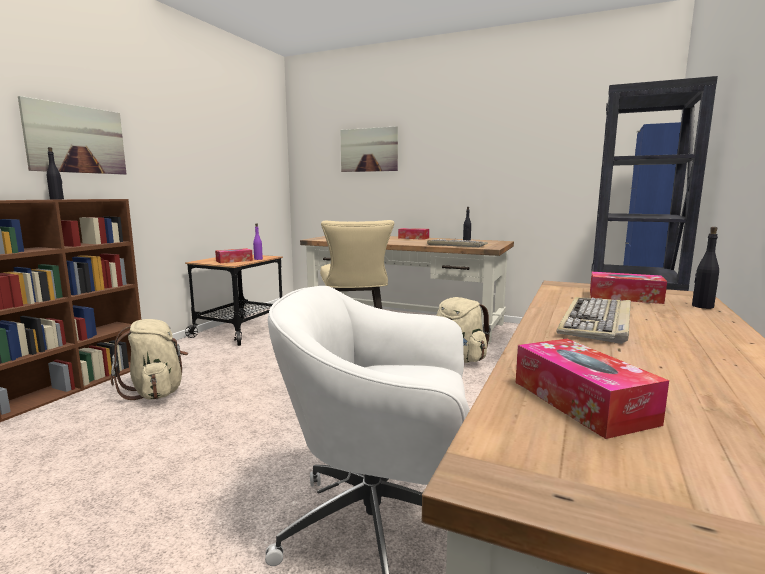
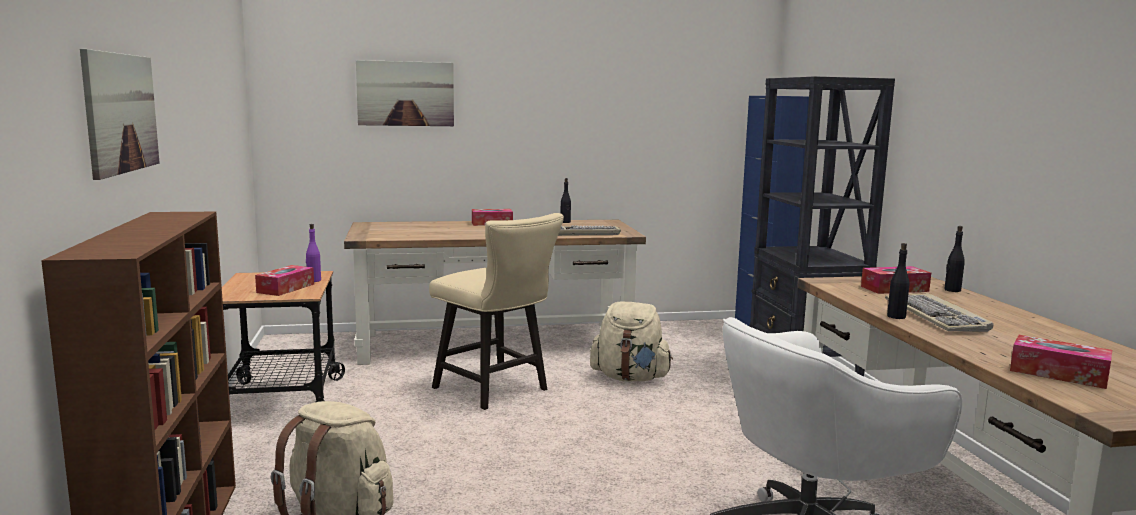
camera: 35 degrees left, 0 degrees up
(57, 199) = (136, 225): black bottle -> black bottle (896, 316)

